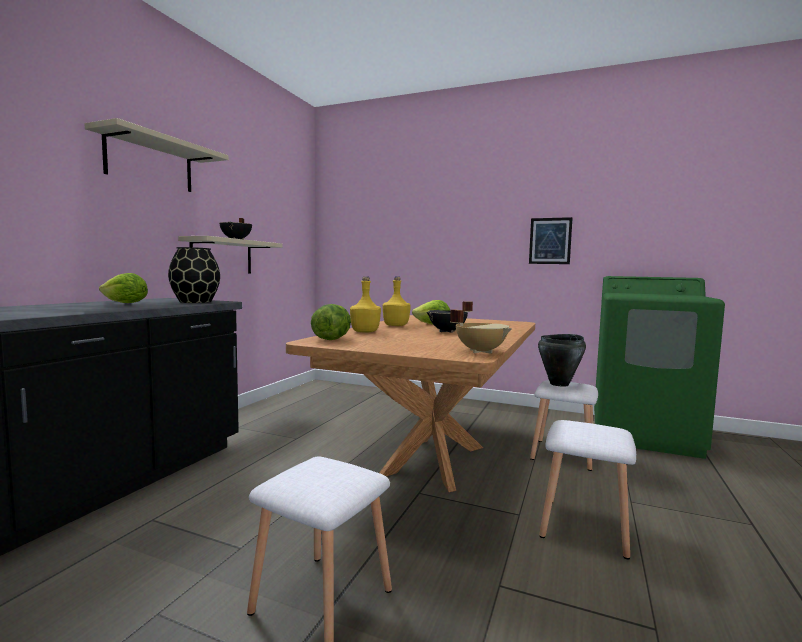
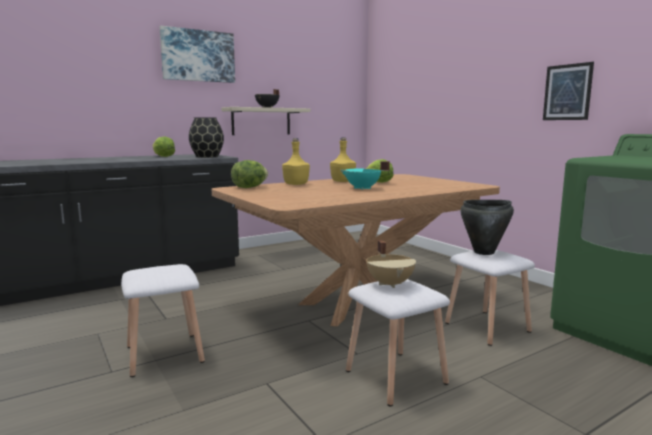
camera: 35 degrees right, 5 degrees up
(150, 163) = (198, 56): beige shelf -> picture
(448, 331) = (362, 188): black cooking pot -> turquoise cooking pot
(481, 351) = (312, 203): beige cooking pot -> beige cooking pot (390, 284)

